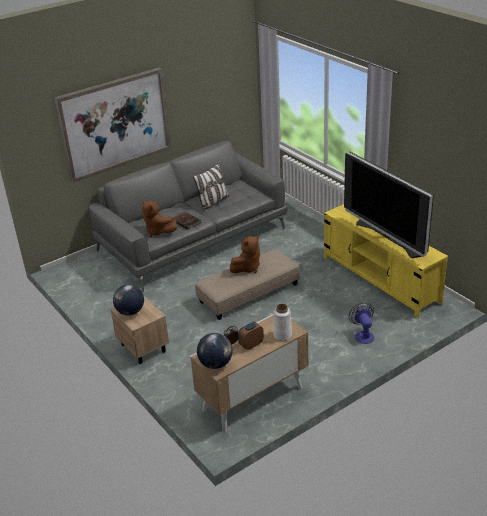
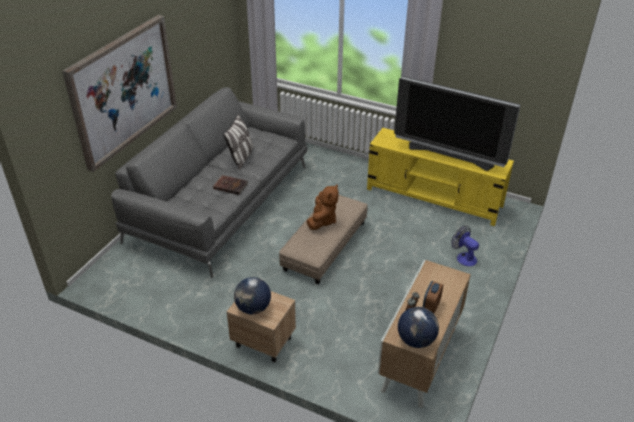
camera: 30 degrees left, 5 degrees up
(158, 231) = (208, 205): brown plush toy -> none
(282, 335) = (451, 285): white vase -> none

